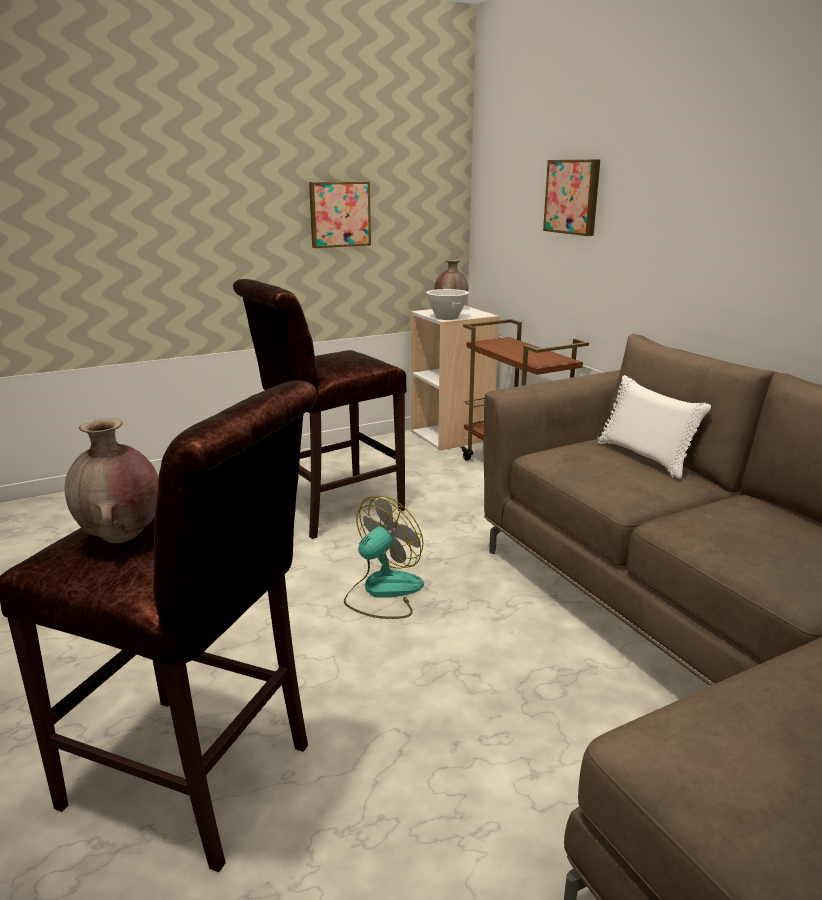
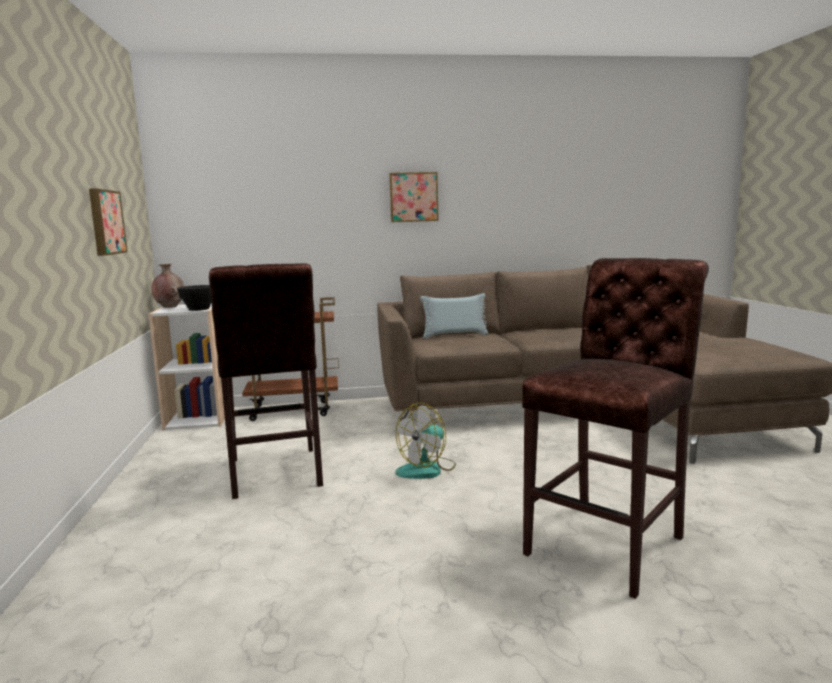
camera: 70 degrees left, 10 degrees down
(122, 537) = (617, 366): brown vase -> none
(383, 592) = (427, 469): fan -> fan turned 105 degrees counterclockwise
(446, 318) = (199, 309): white bowl -> black bowl
(573, 197) = (292, 202): picture -> picture (413, 197)
(645, 458) = (454, 335): white pillow -> blue pillow

